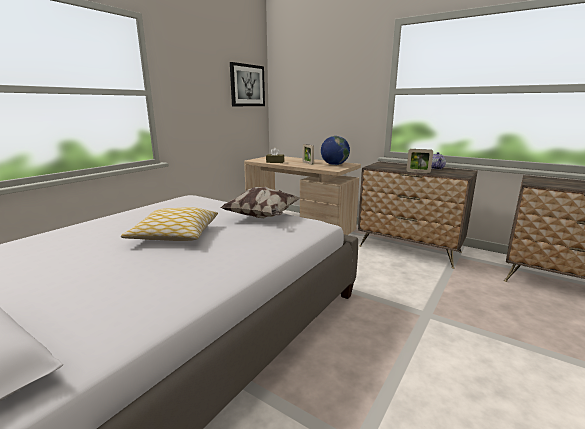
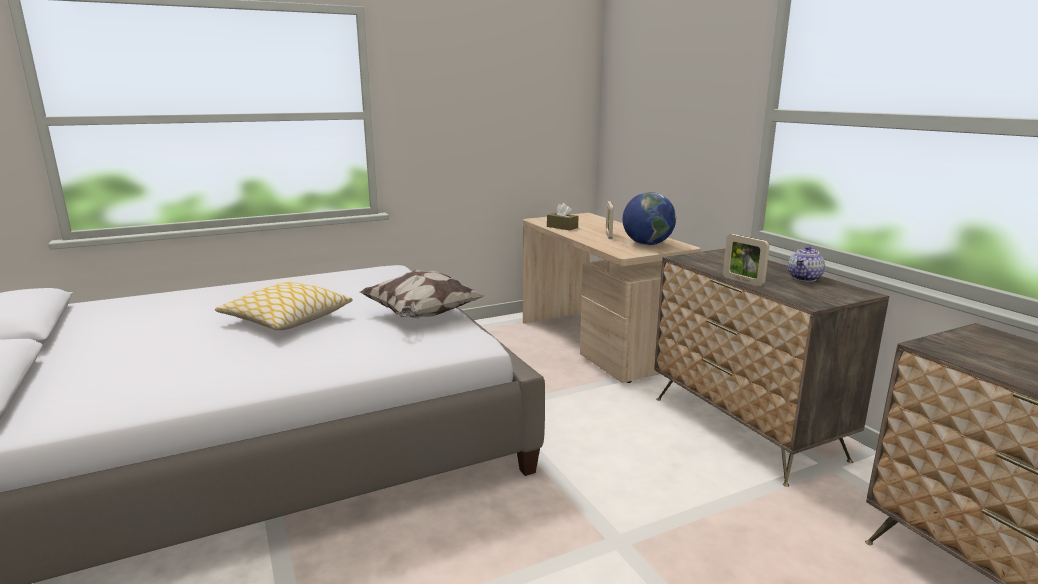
camera: 30 degrees right, 0 degrees up
(247, 85) = (553, 95): picture -> none

